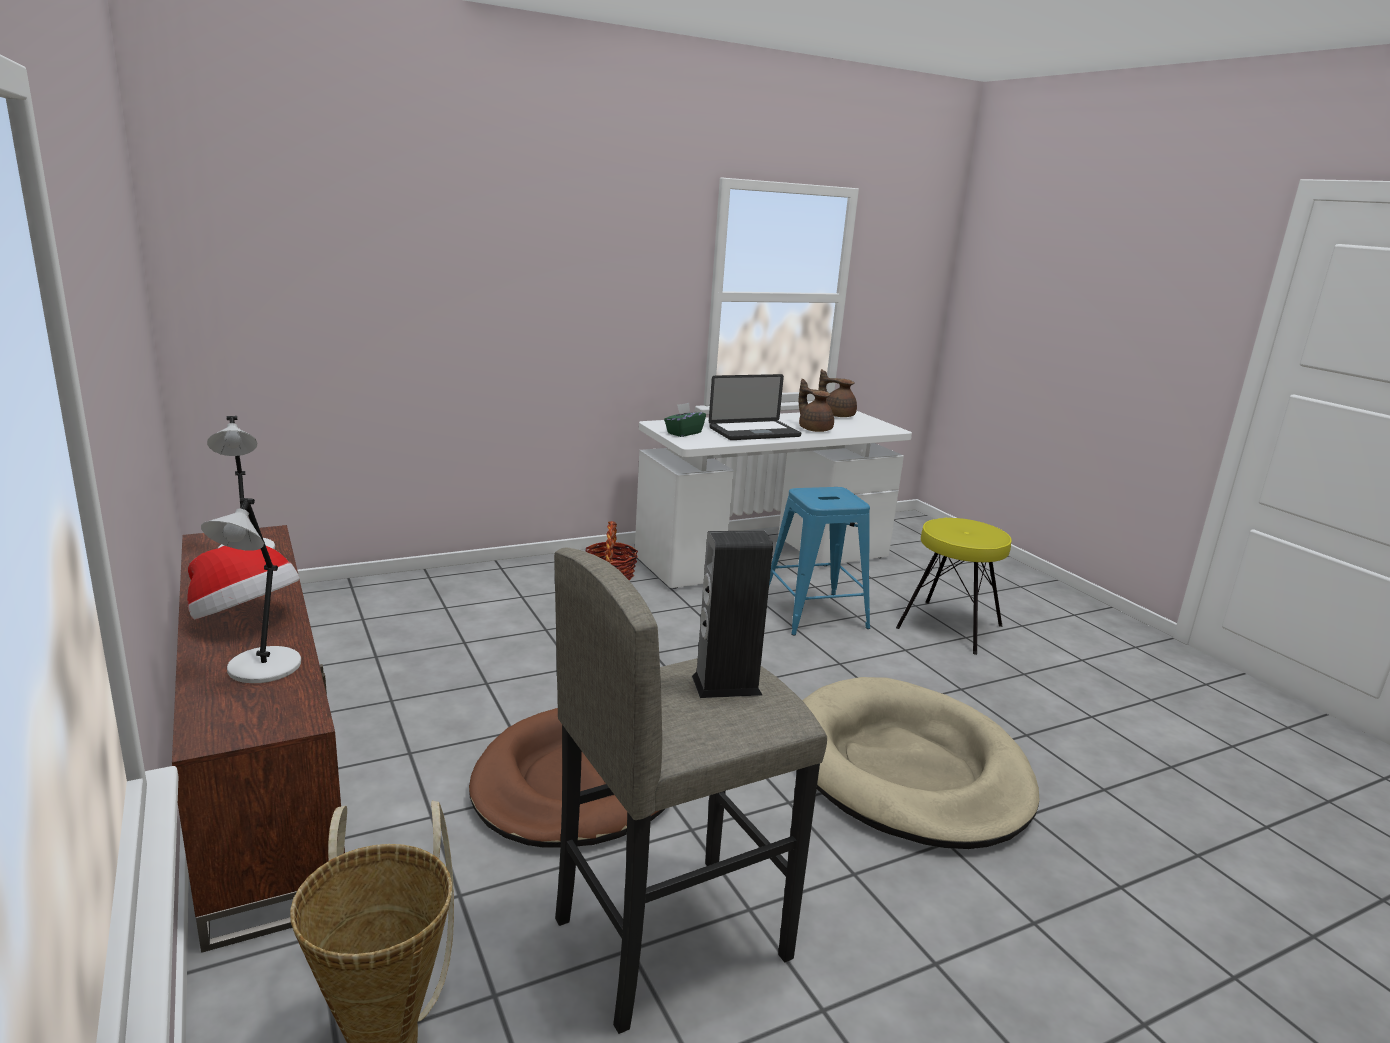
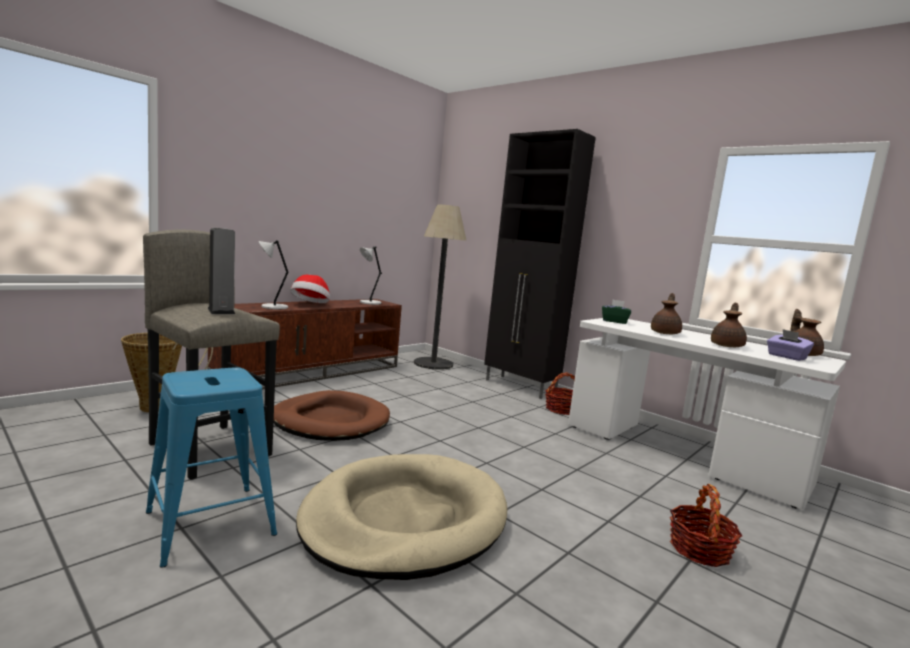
camera: 70 degrees right, 10 degrees down
(311, 612) = (433, 364): none -> floor lamp
(500, 573) = (520, 387): none -> black cabinet
(754, 432) = (665, 333): laptop -> brown teapot
(814, 613) = (614, 477): blue stool -> blue stool (211, 523)
(855, 425) = (786, 357): none -> purple tissue box
(950, 626) = (699, 550): yellow stool -> basket

